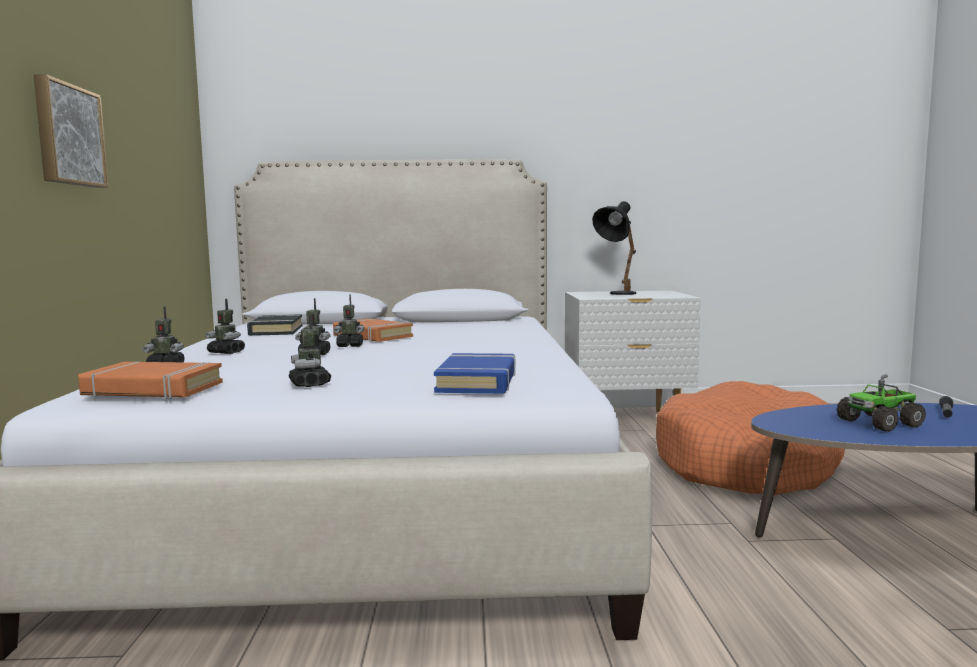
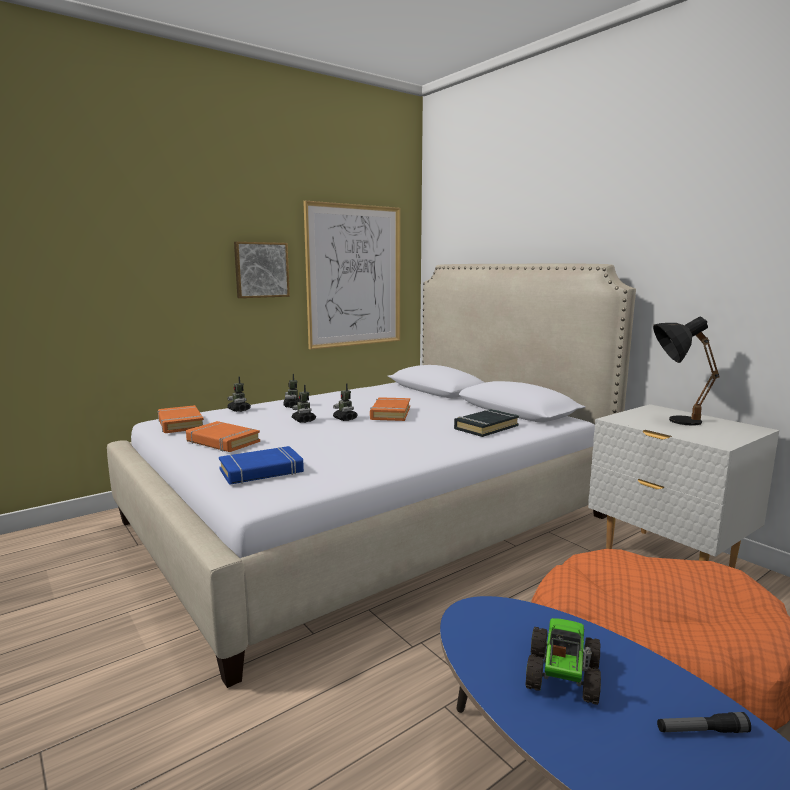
camera: 55 degrees right, 5 degrees up
(156, 168) = (354, 276): none -> picture
(276, 331) = (379, 393): black book -> black book (486, 427)
(310, 384) = (222, 442): toy robot -> orange book
(880, 423) = (562, 677): toy truck -> toy truck turned 75 degrees clockwise

